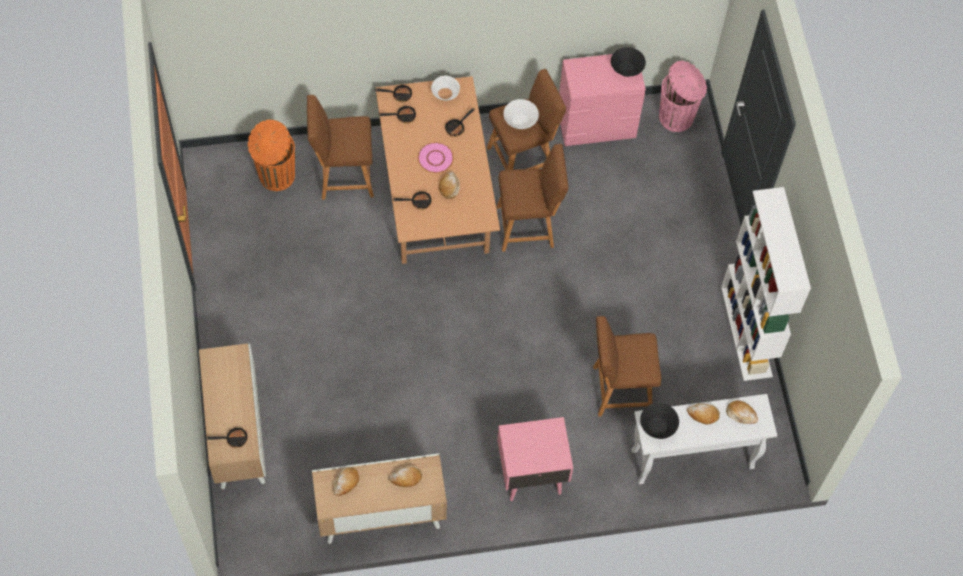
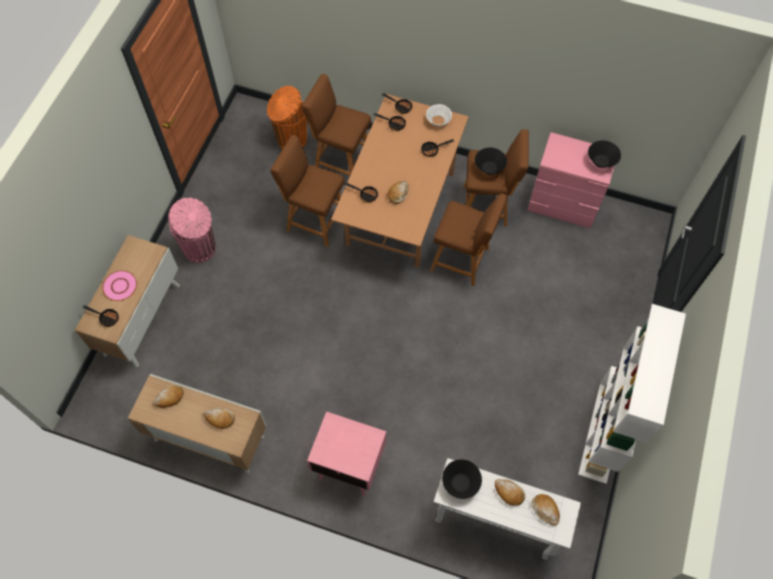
camera: 30 degrees right, 0 degrees up
(435, 158) = (400, 166): pink plate -> pink plate (120, 286)
(520, 121) = (489, 168): white bowl -> black bowl
(618, 389) = (463, 429): brown stool -> brown stool (314, 219)
(677, 117) = (635, 227): pink trash can -> pink trash can (201, 249)

